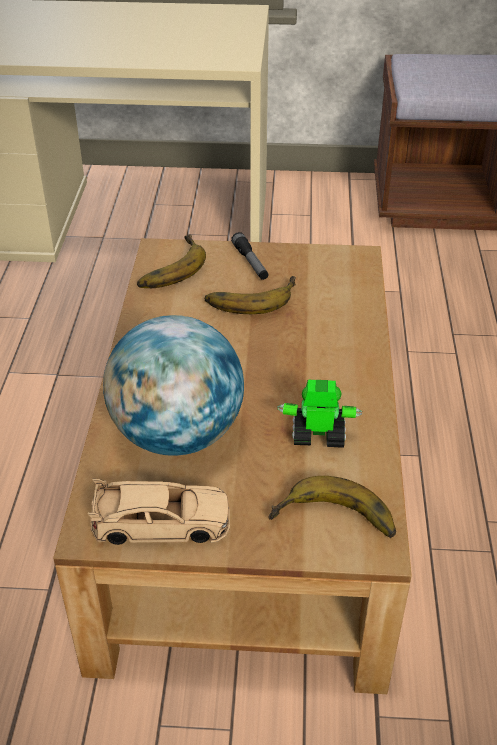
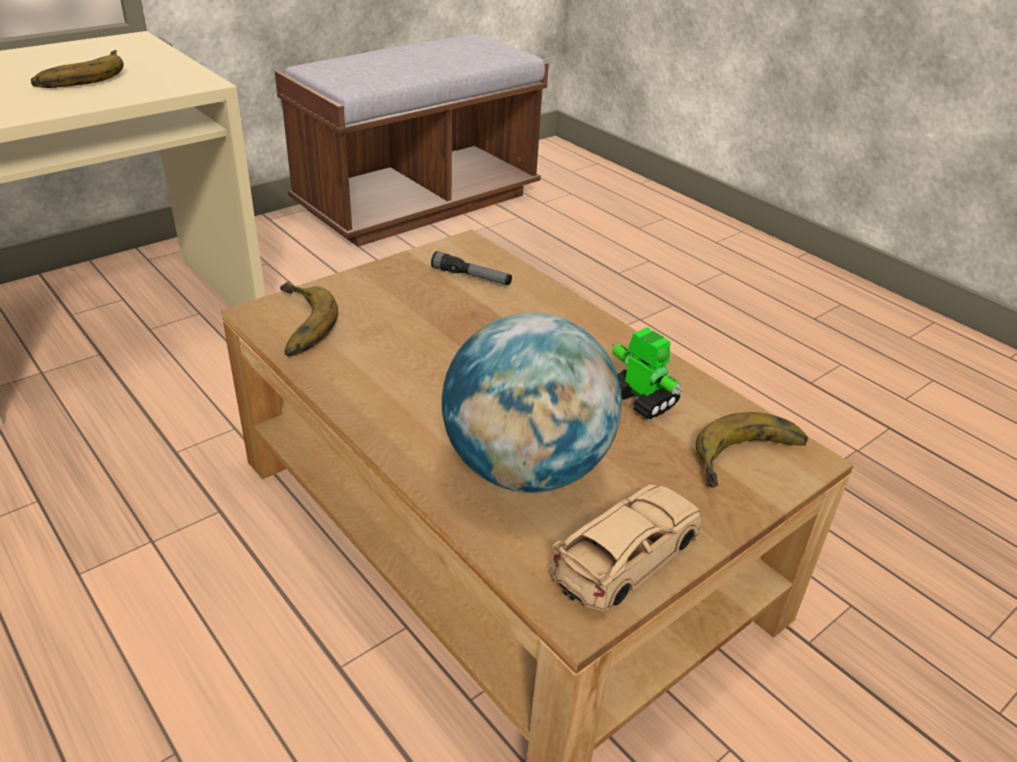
camera: 45 degrees left, 5 degrees down
(250, 262) = (374, 287): flashlight -> flashlight (471, 277)
(250, 297) = (418, 316): banana -> banana (79, 76)
(317, 435) = (640, 399): toy robot -> toy robot turned 90 degrees clockwise

